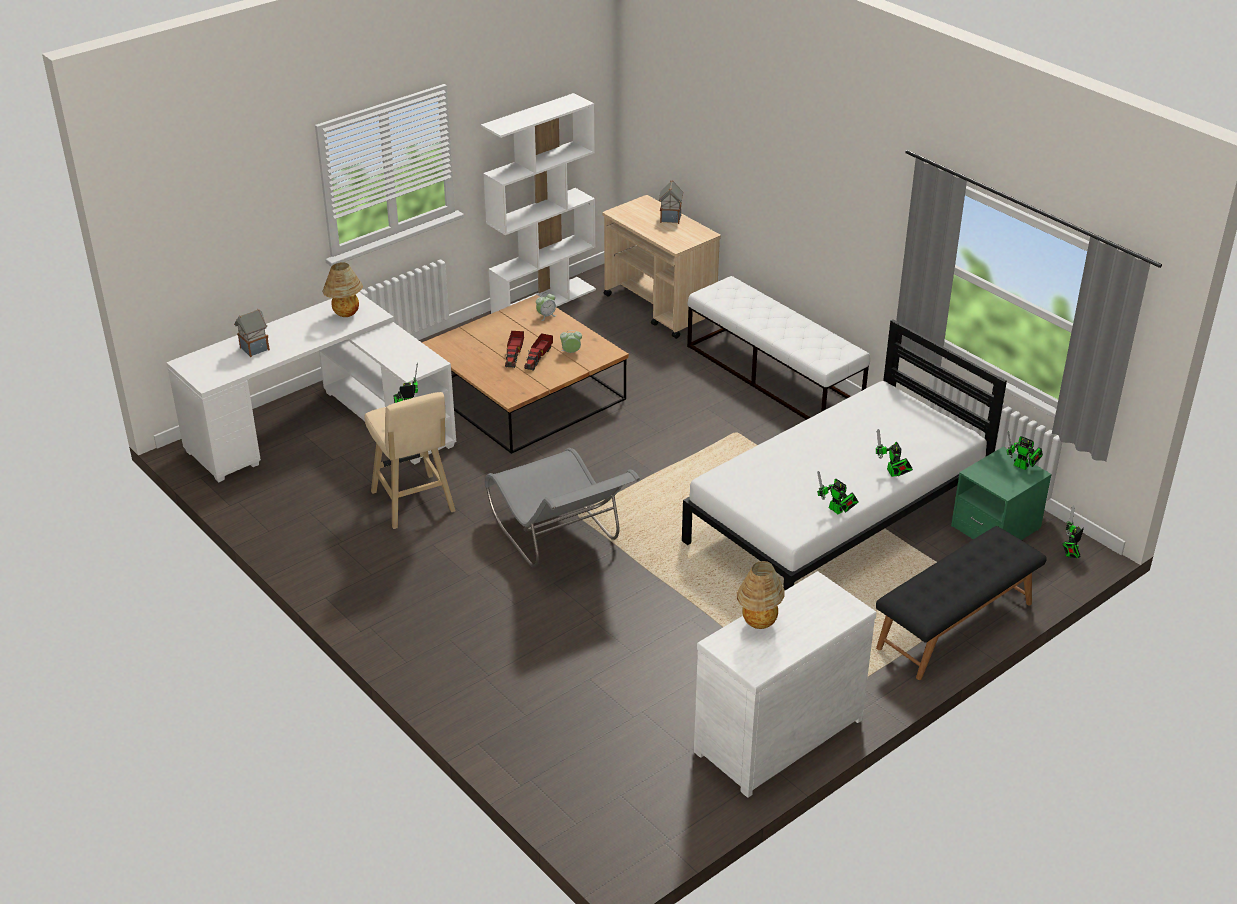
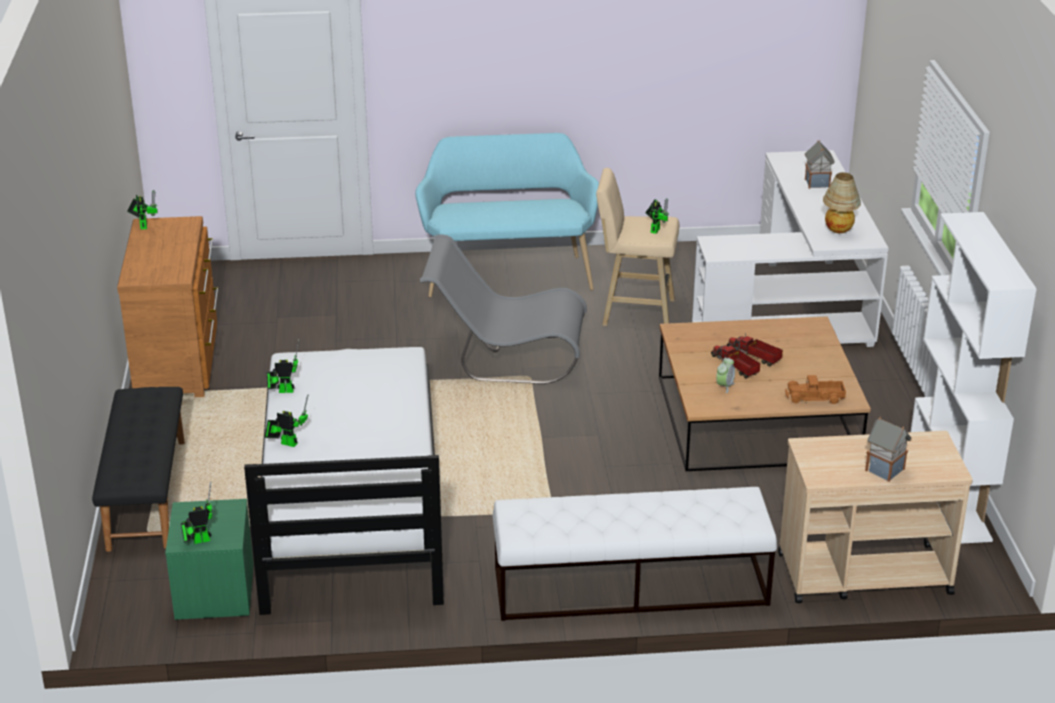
camera: 125 degrees right, 5 degrees down
(403, 608) = (507, 273): none -> turquoise bench
(546, 316) = (815, 397): alarm clock -> toy truck
(758, 625) = (180, 240): table lamp -> none
(774, 733) = (179, 361): white dresser -> brown dresser
(1070, 554) = (120, 616): toy robot -> toy robot (143, 225)

